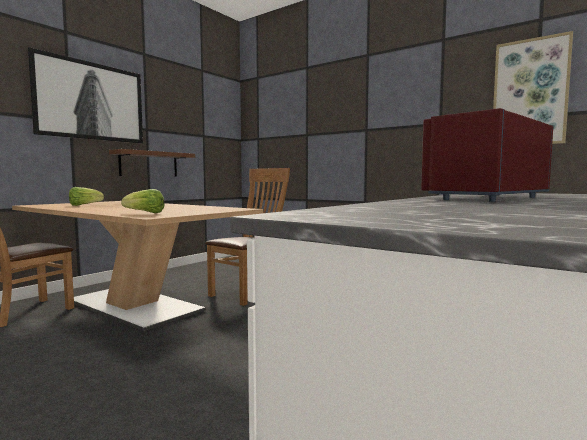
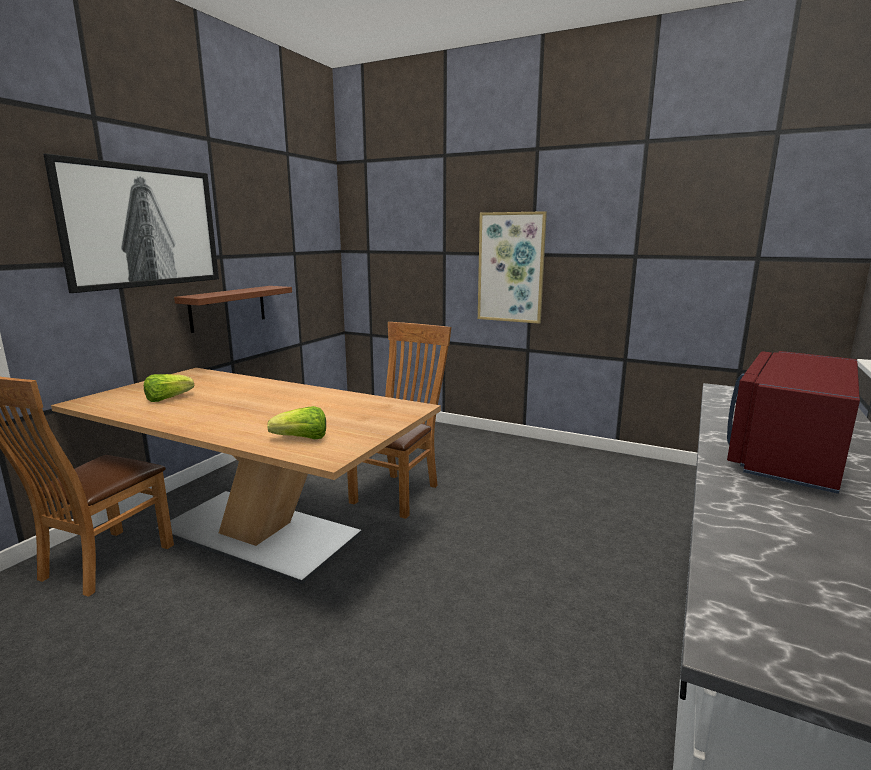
camera: 10 degrees left, 10 degrees up
(530, 93) = (755, 228): picture -> picture (511, 267)

